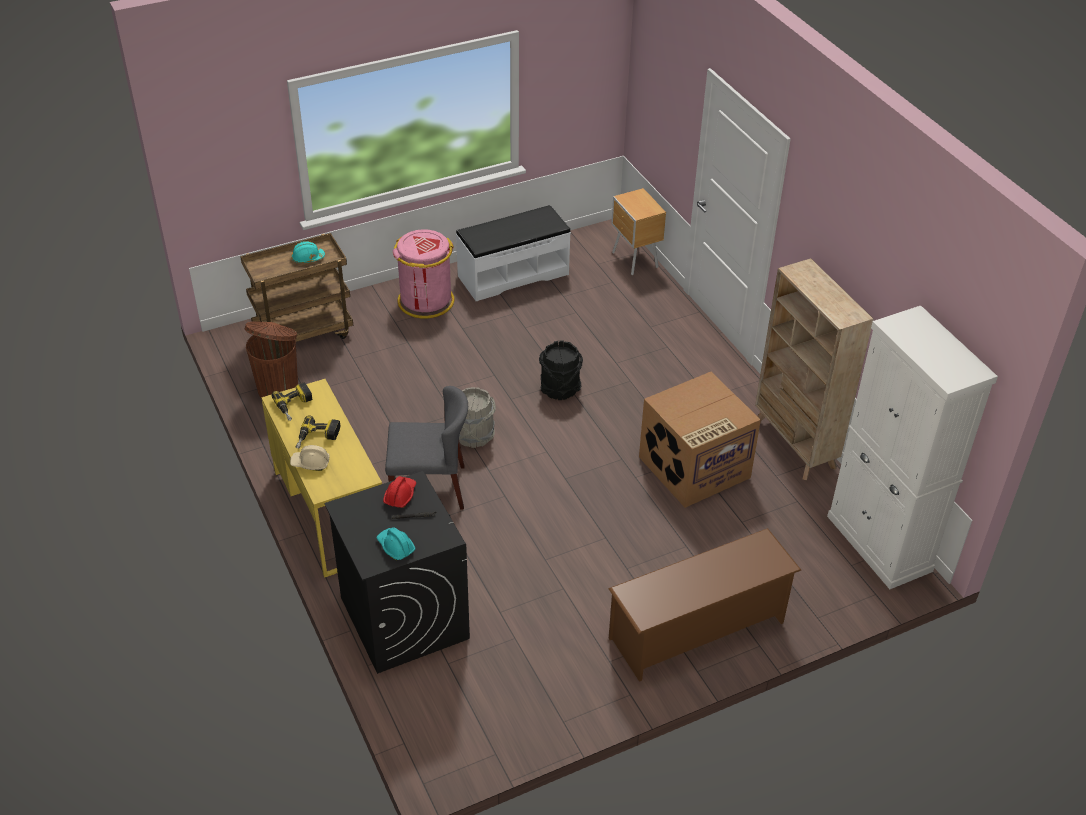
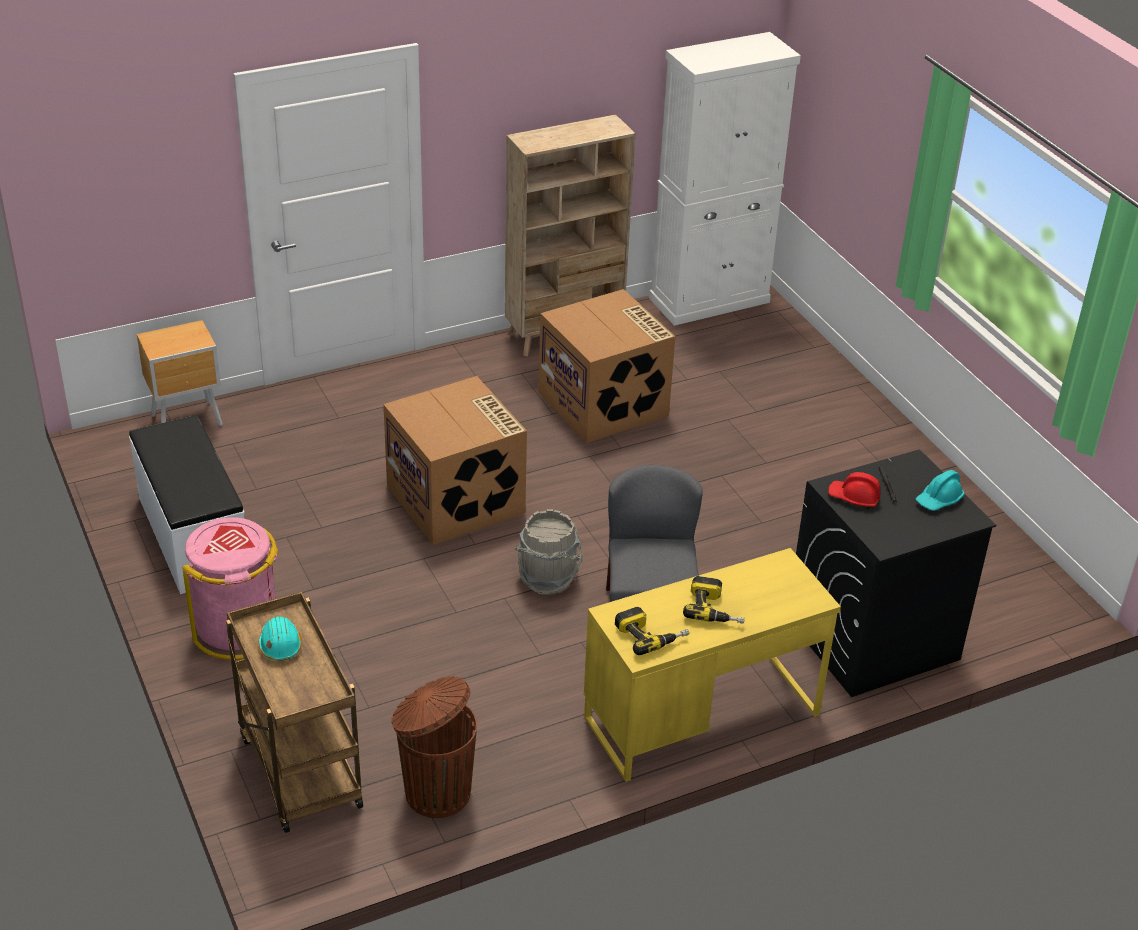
camera: 90 degrees left, 5 degrees down
(310, 463) = (765, 613): beige hard hat -> none
(560, 389) = (457, 500): black bucket -> cardboard box
(697, 630) = (845, 421): brown shoe rack -> none

